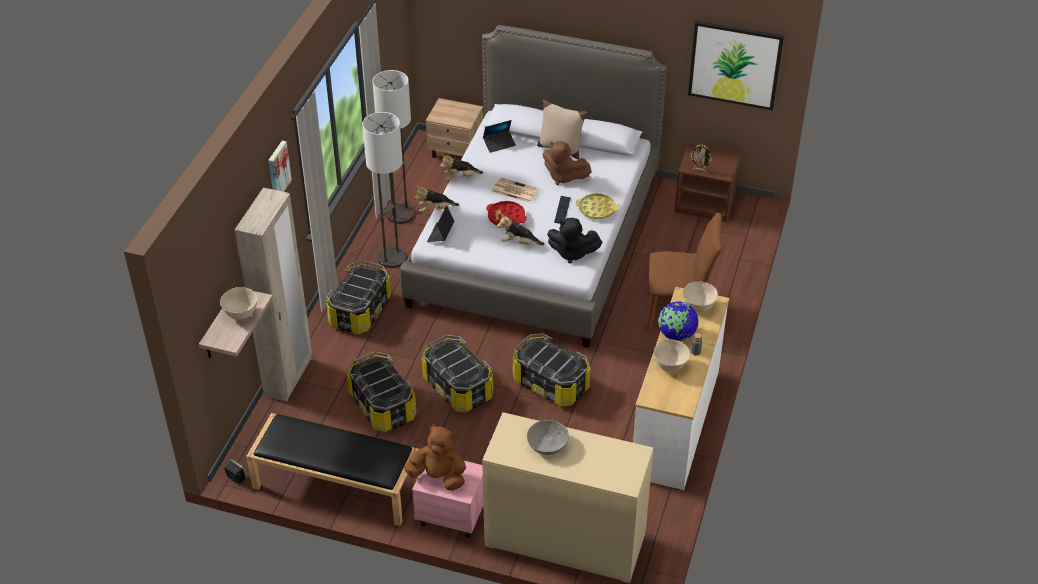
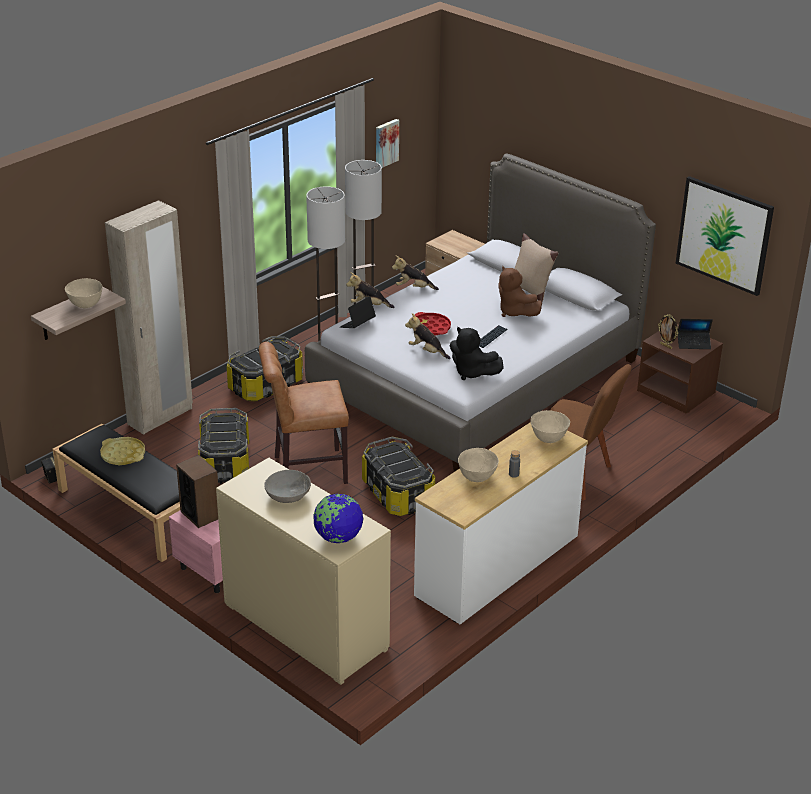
camera: 25 degrees right, 10 degrees down
(278, 169) = (187, 194): picture -> picture (386, 143)
(438, 477) = (200, 514): brown plush toy -> speaker
(457, 387) = (305, 470): storage box -> brown chair
(499, 144) = (473, 272): laptop -> laptop (693, 343)
(514, 190) = (456, 310): newspaper -> none
(597, 209) = (526, 345): yellow tray -> yellow tray (123, 455)
(676, 335) = (505, 455): globe -> globe (338, 537)

